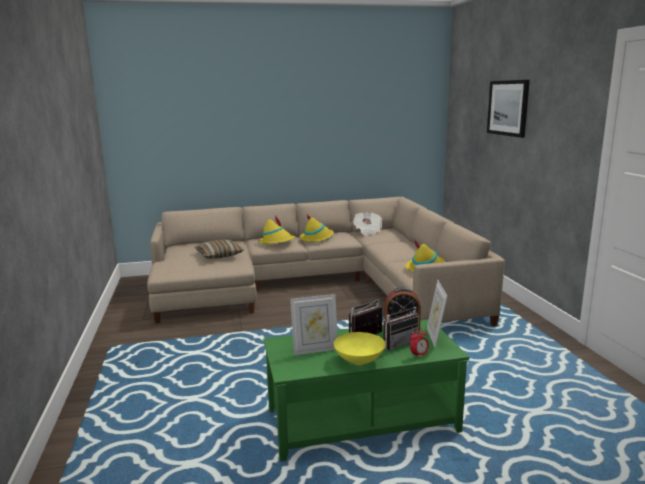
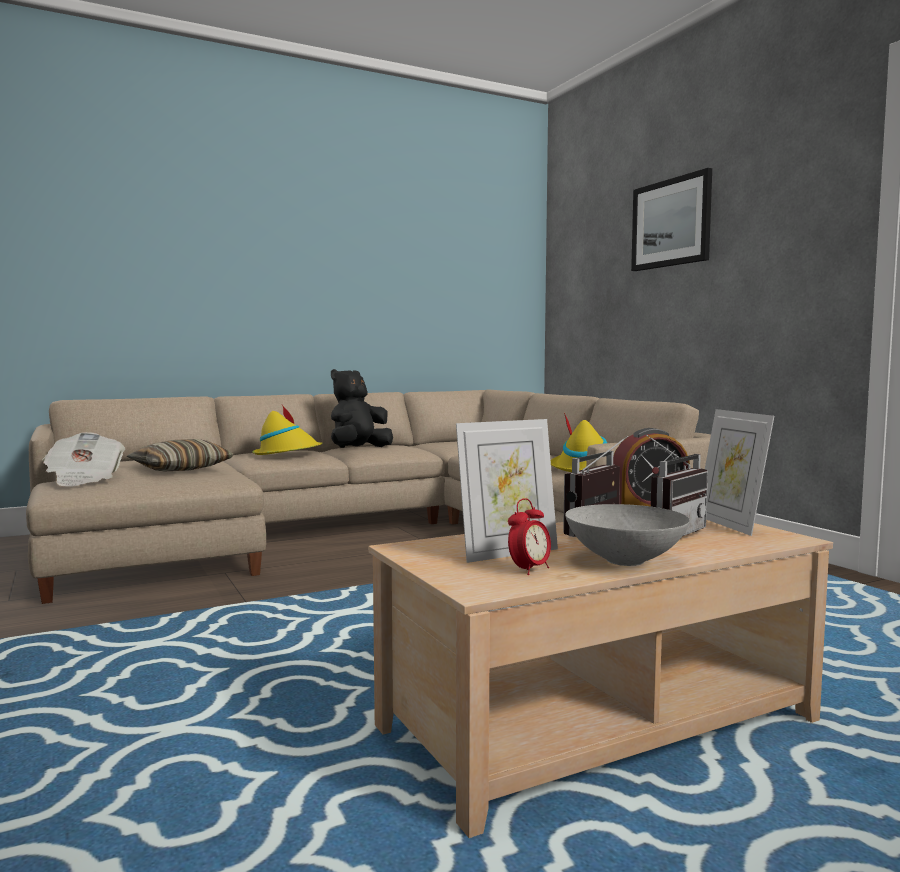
camera: 15 degrees left, 10 degrees down
(317, 238) = (358, 449): yellow hat -> black plush toy
(360, 361) = (627, 560): yellow bowl -> grey bowl
(361, 419) = (597, 723): green coffee table -> beige coffee table
(367, 231) = (441, 441): newspaper -> newspaper (84, 480)
(419, 355) = (736, 546): alarm clock -> alarm clock (529, 570)

